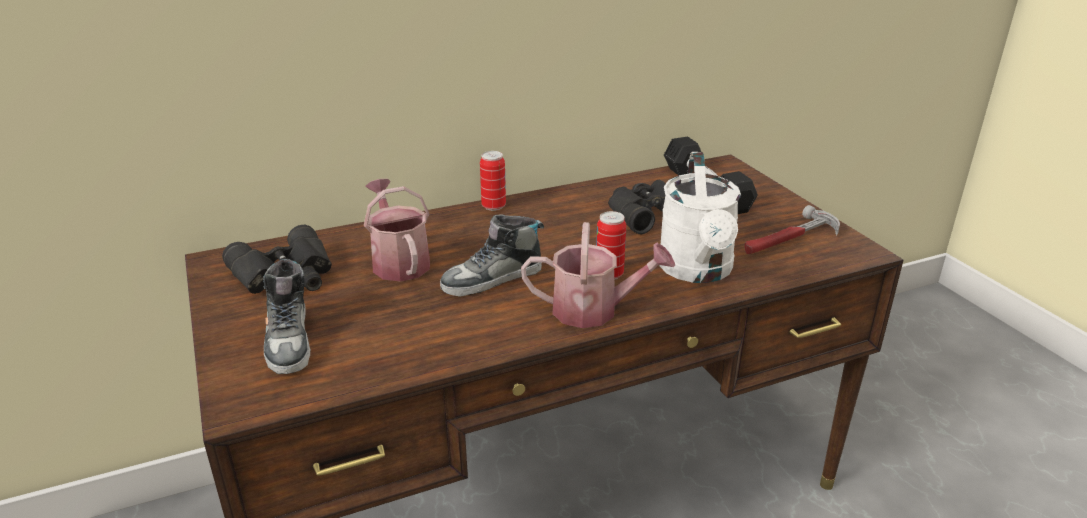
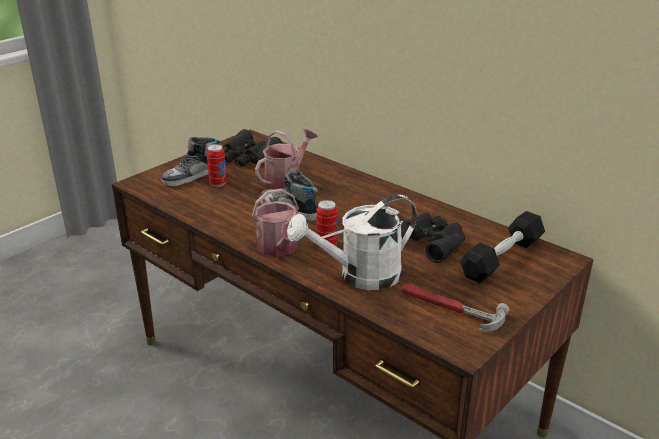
camera: 65 degrees right, 0 degrees up
(493, 206) = (381, 186): can -> can (218, 183)

